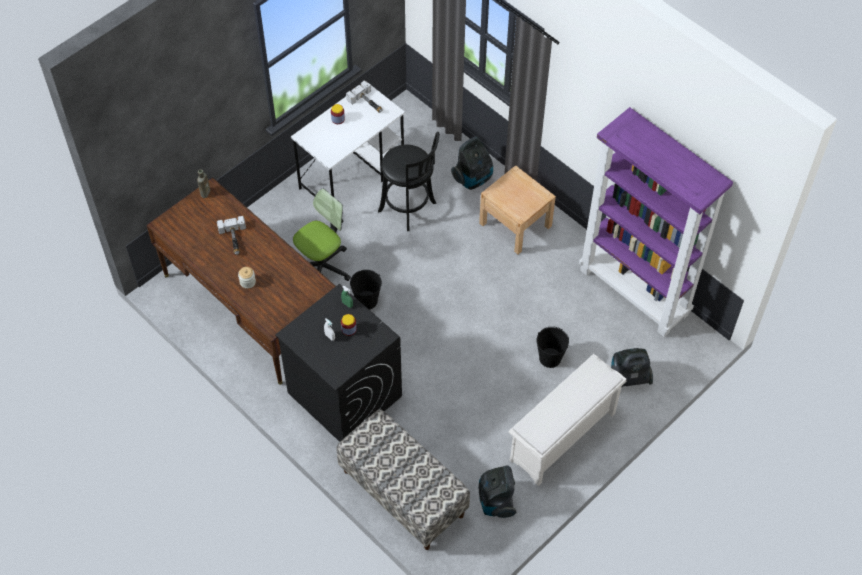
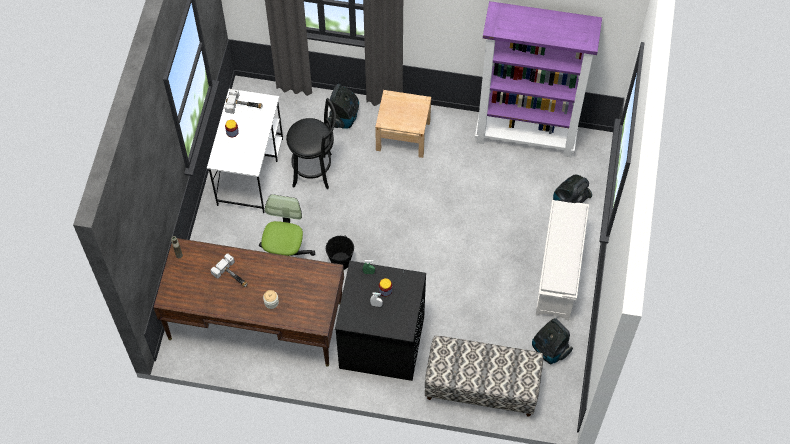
camera: 35 degrees left, 5 degrees up
(550, 358) = (505, 222): black bucket -> none

